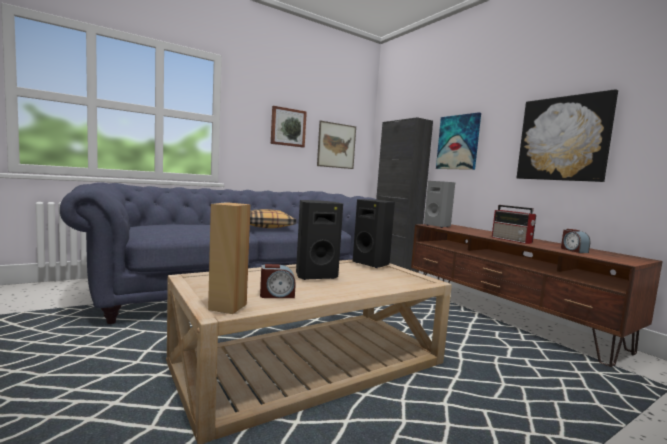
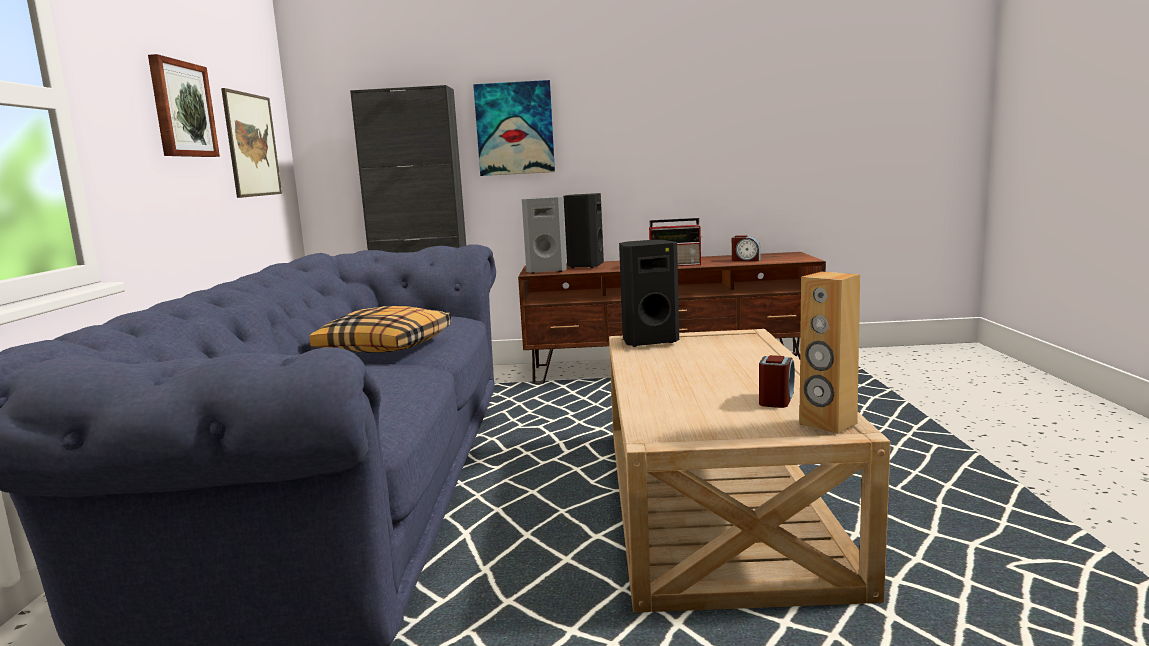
camera: 55 degrees left, 5 degrees up
(315, 276) = (689, 373): black speaker -> black speaker (585, 266)
(563, 139) = (680, 122): picture -> none

